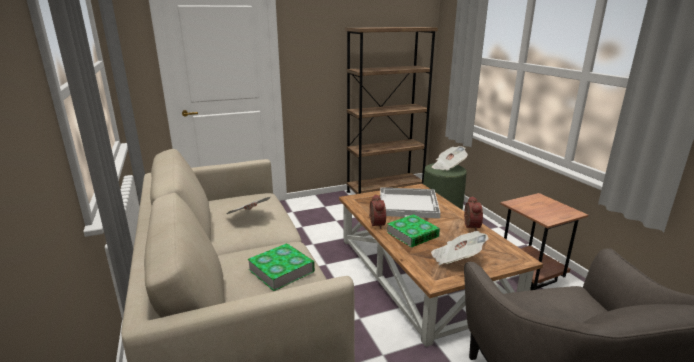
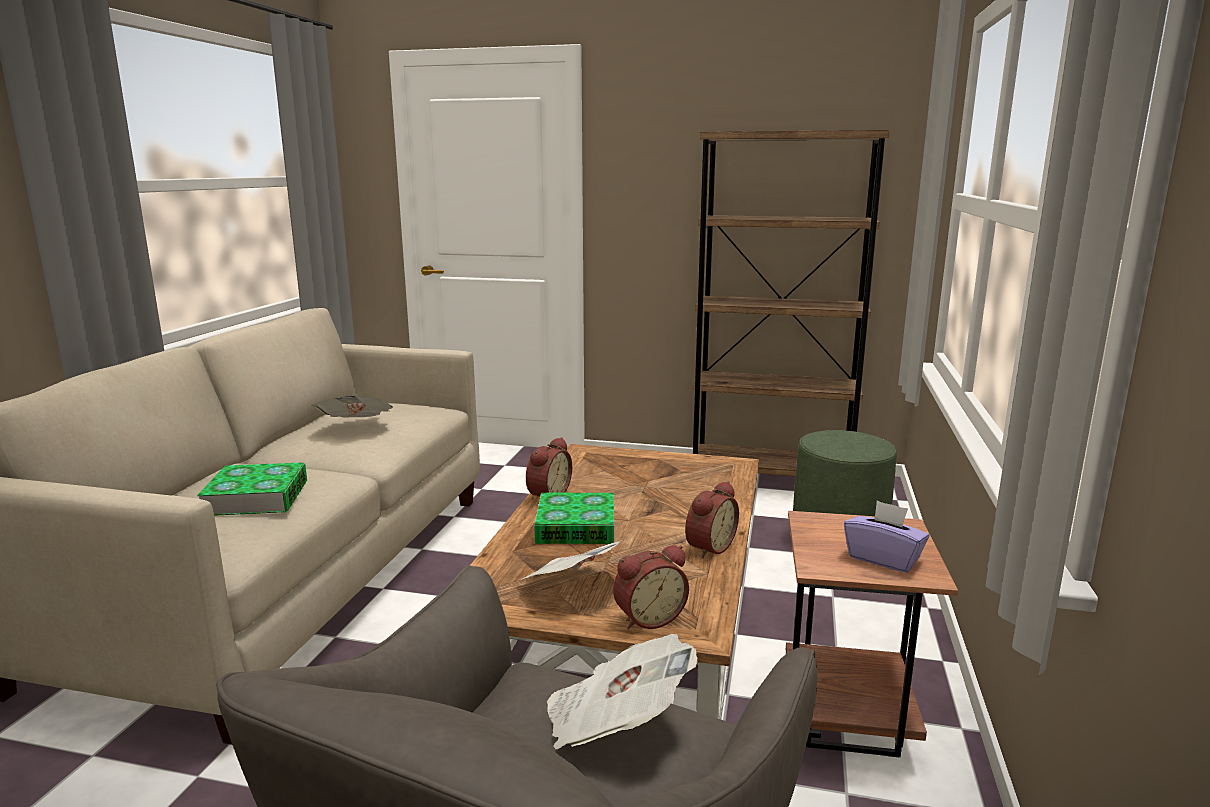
camera: 35 degrees right, 5 degrees down
(408, 204) = (664, 482): white tray -> none
(448, 167) = (857, 442): newspaper -> newspaper (615, 723)
(500, 261) = (648, 618): none -> alarm clock
(555, 211) = (883, 559): none -> purple tissue box

